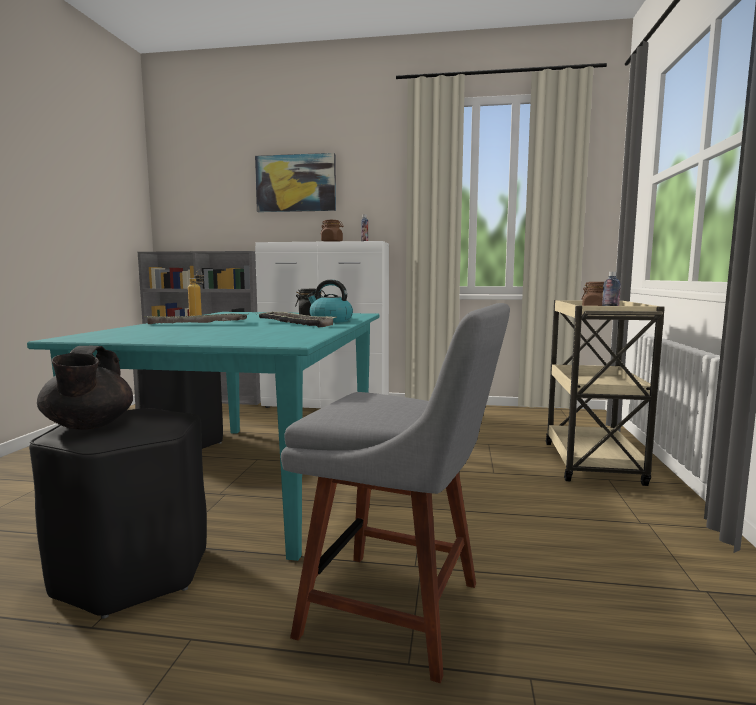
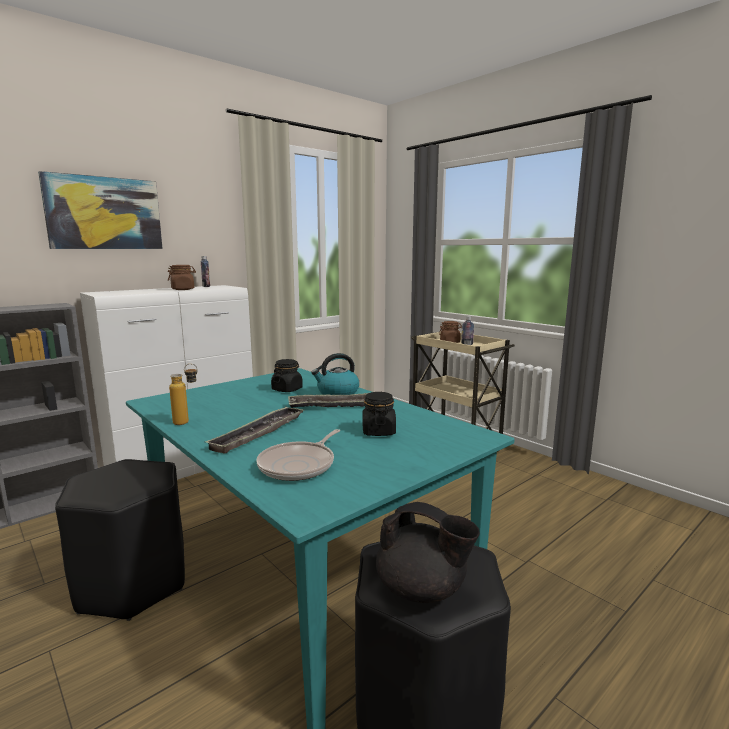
camera: 50 degrees left, 5 degrees up
(146, 331) = (299, 465): none -> frying pan
(248, 332) = (378, 431): none -> black jar
(401, 611) = (574, 590): grey chair -> none

